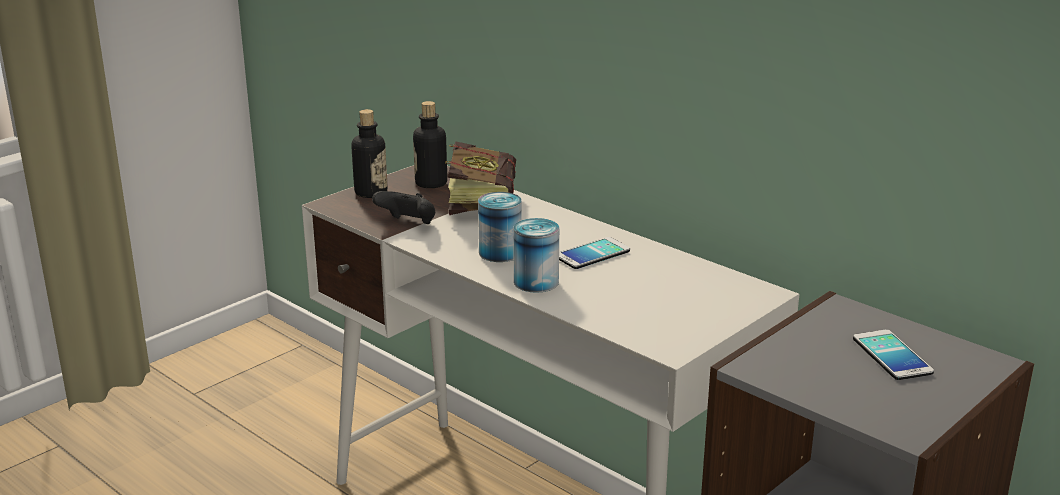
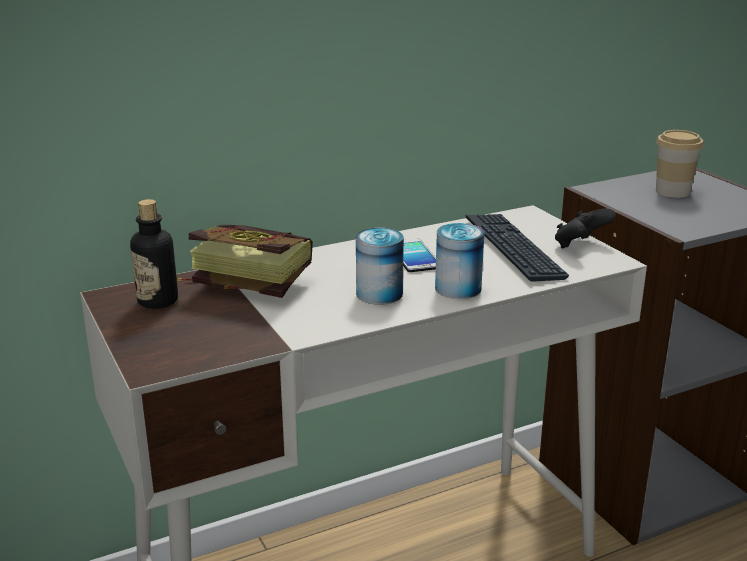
camera: 70 degrees left, 0 degrees up
(371, 192) = (144, 338): bottle -> none
(408, 224) = (264, 329): black game controller -> black game controller (580, 246)
(656, 295) = (513, 248): none -> keyboard
(892, 356) = (672, 192): phone -> cup

